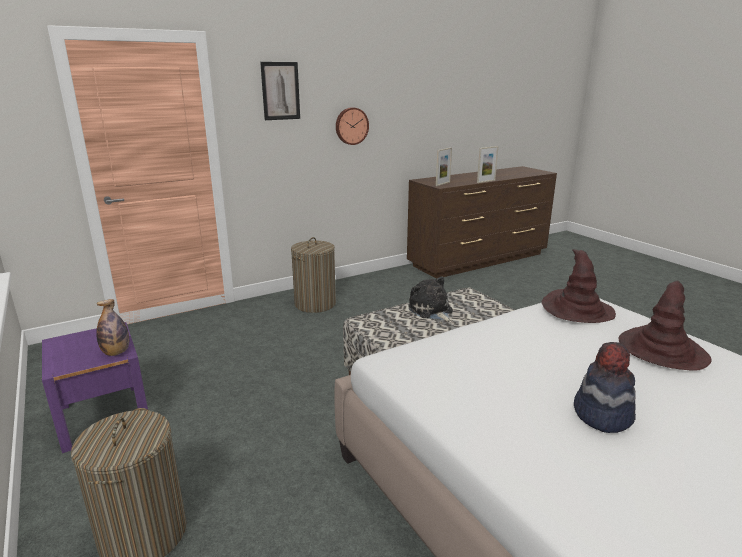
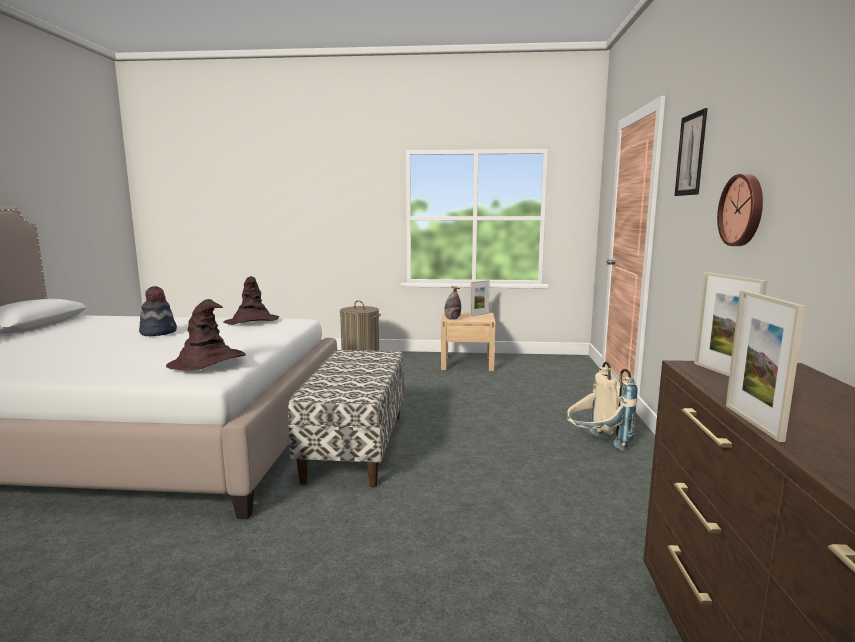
camera: 125 degrees right, 10 degrees down
(67, 343) = (479, 314): none -> picture frame
(104, 415) = (467, 363): purple nightstand -> beige nightstand
(315, 304) = (595, 445): laundry basket -> beige backpack
(431, 311) = (361, 373): plush toy -> none
(662, 350) = (117, 358): brown hat -> brown hat (252, 321)

